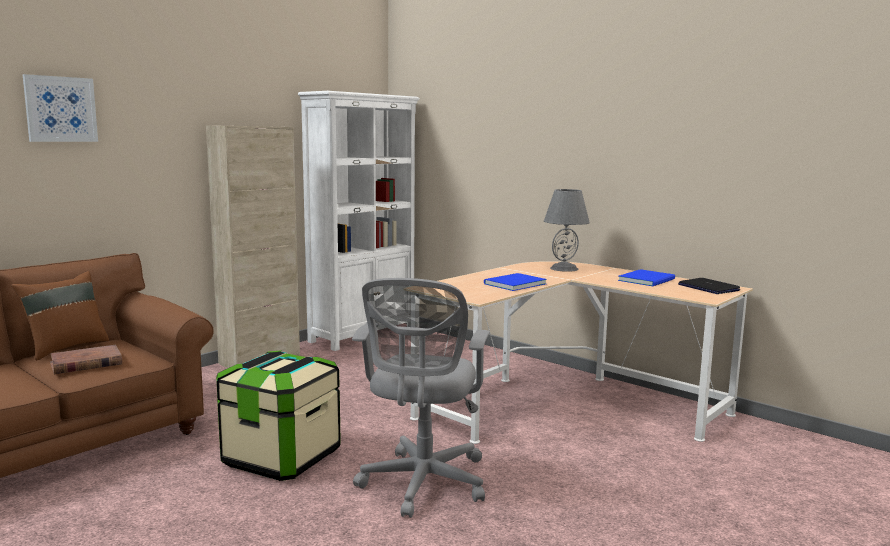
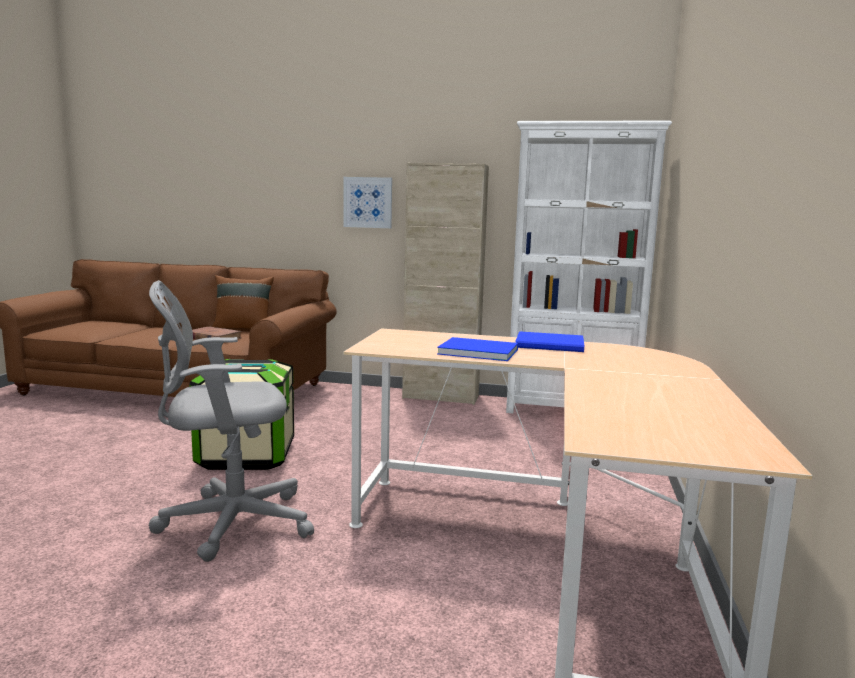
camera: 60 degrees right, 0 degrees up
(60, 109) = (299, 153): picture -> picture (368, 202)
(564, 268) = (632, 359): grey table lamp -> none
(648, 280) = (670, 399): blue book -> blue book (551, 345)
(708, 287) = (708, 438): laptop -> none

